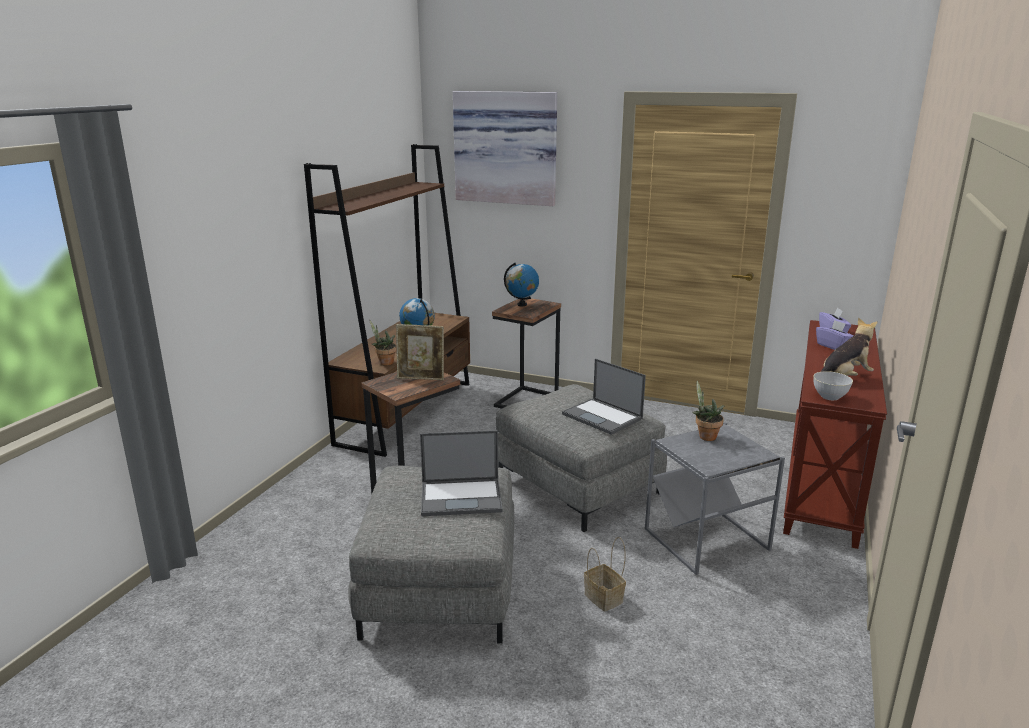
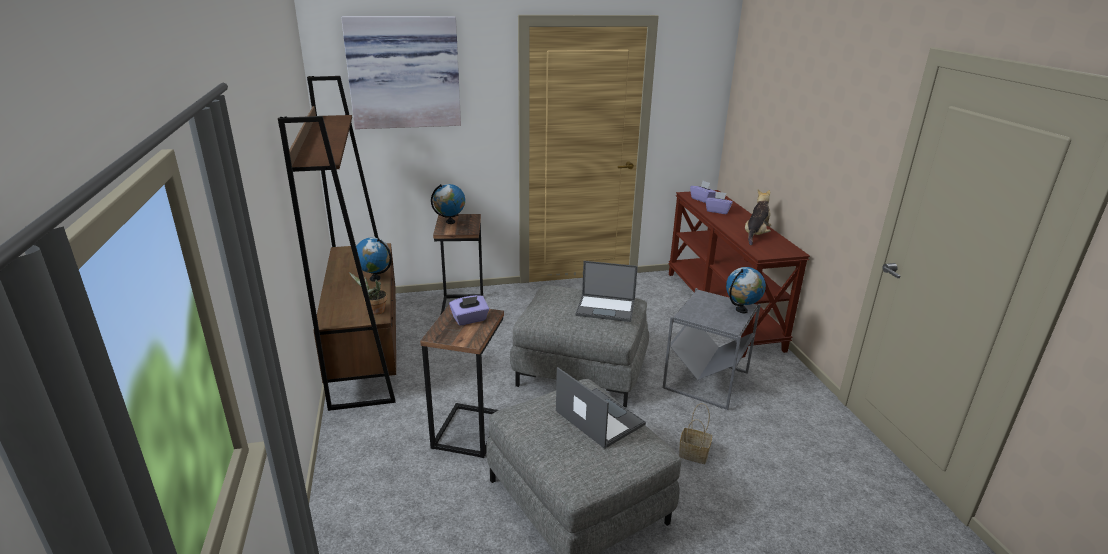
camera: 35 degrees left, 5 degrees up
(421, 378) = (470, 319): picture frame -> purple tissue box
(462, 497) = (598, 417): laptop -> laptop turned 90 degrees counterclockwise
(705, 436) = (699, 303): potted plant -> none
(748, 456) = (741, 310): none -> globe
(829, 397) = (768, 252): grey bowl -> none

